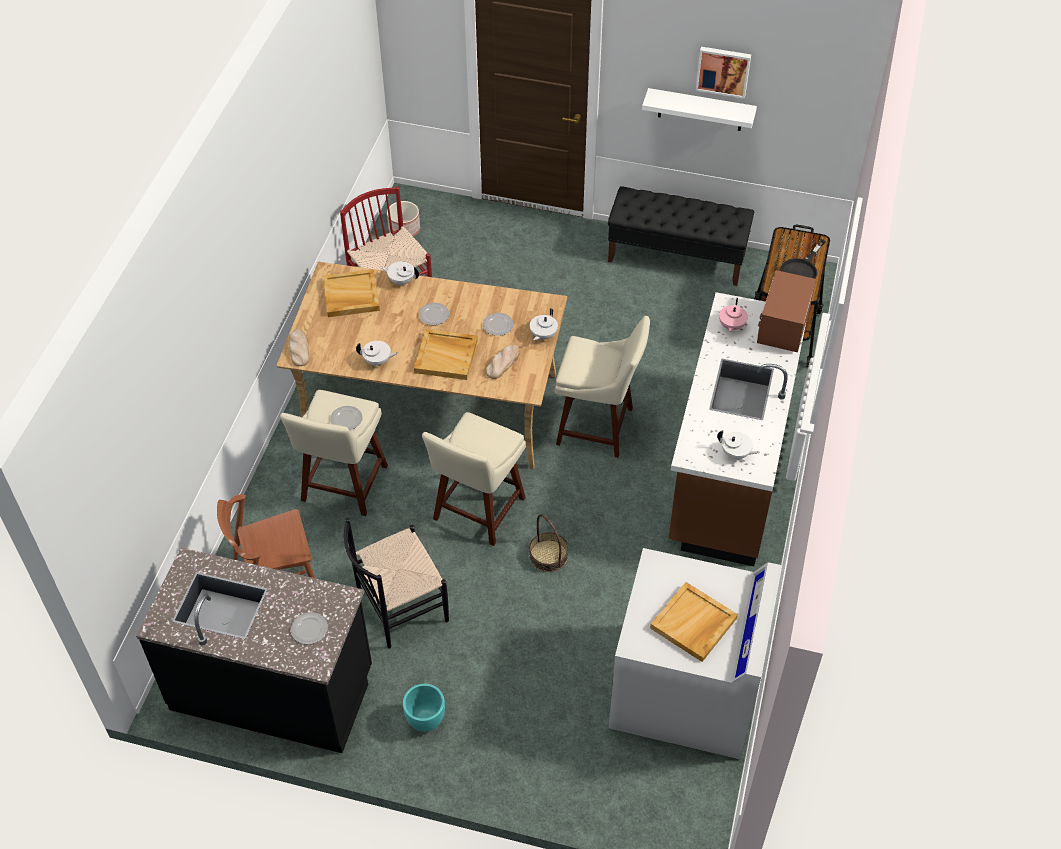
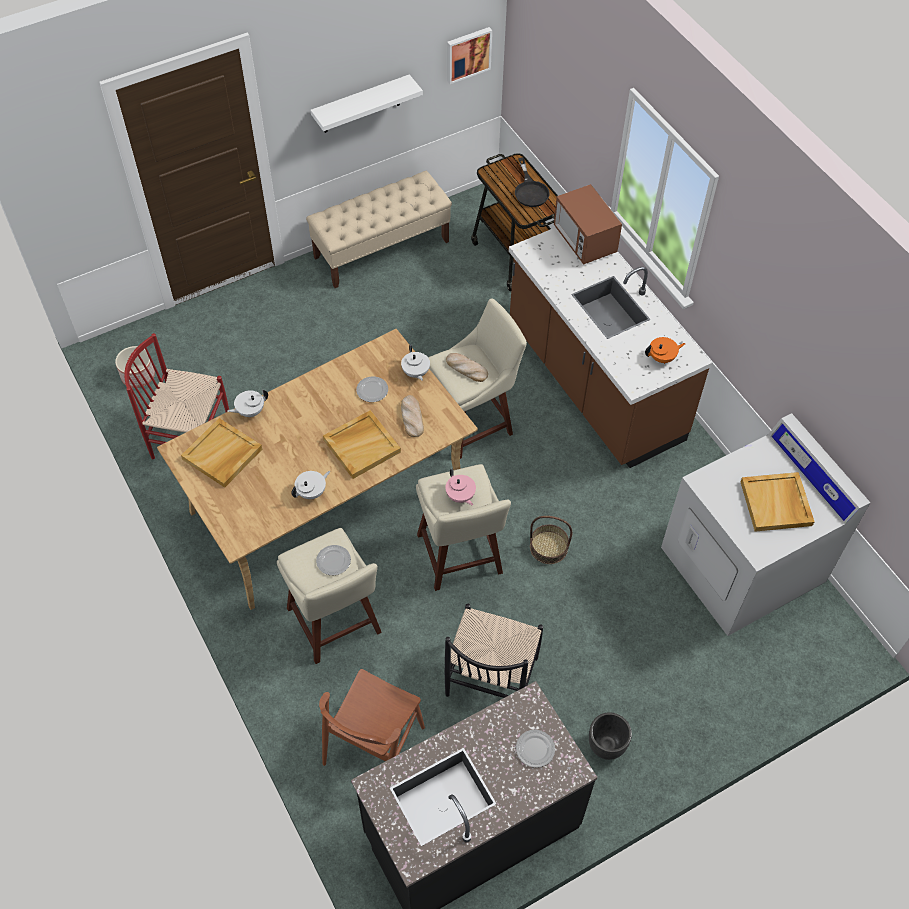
camera: 45 degrees left, 5 degrees up
(299, 349) = (233, 533): bread -> bread (466, 368)
(425, 720) = (606, 746): turquoise planter -> black planter
(434, 315) = (311, 419): plate -> none
(677, 257) = (382, 249): black bench -> beige bench
(723, 70) = (374, 56): picture -> picture (467, 54)
(731, 326) = (549, 264): pink teapot -> pink teapot (460, 496)
(735, 454) = (662, 358): white teapot -> orange teapot

